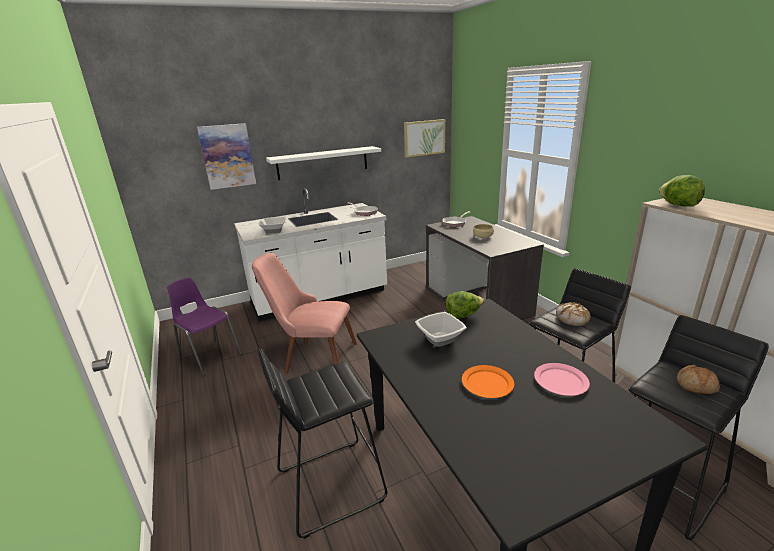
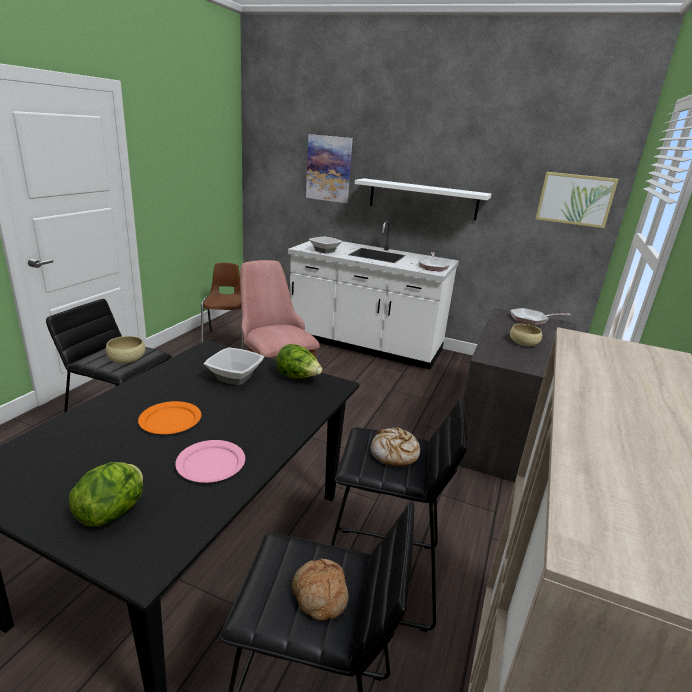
camera: 45 degrees right, 0 degrees up
(210, 356) = (225, 339): purple chair -> brown chair
(335, 385) = (126, 359): none -> beige bowl
(678, 205) = (591, 350): lettuce -> lettuce (113, 512)

